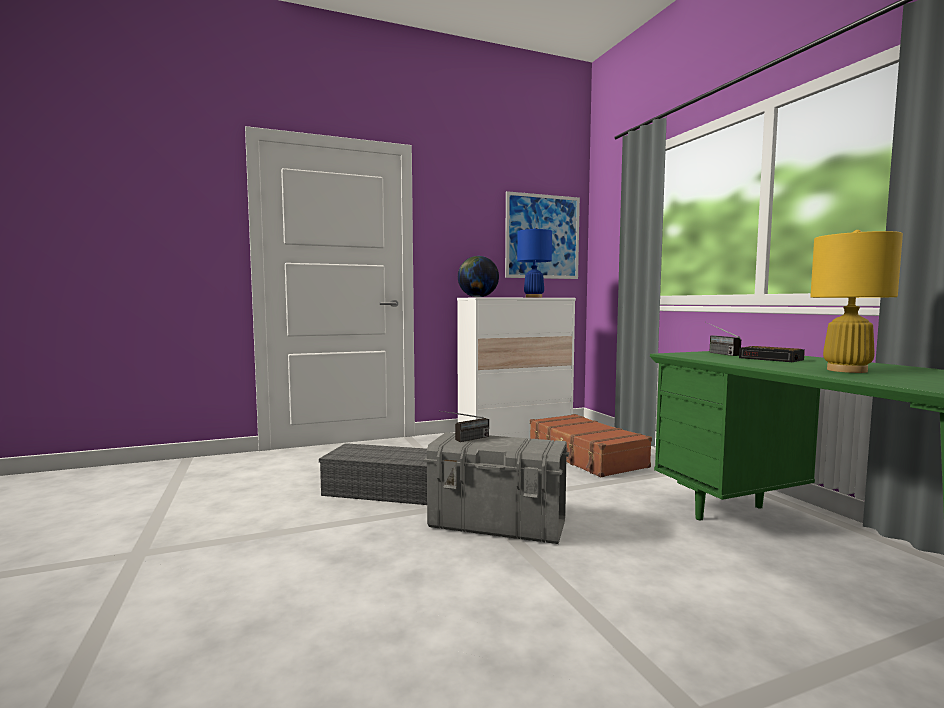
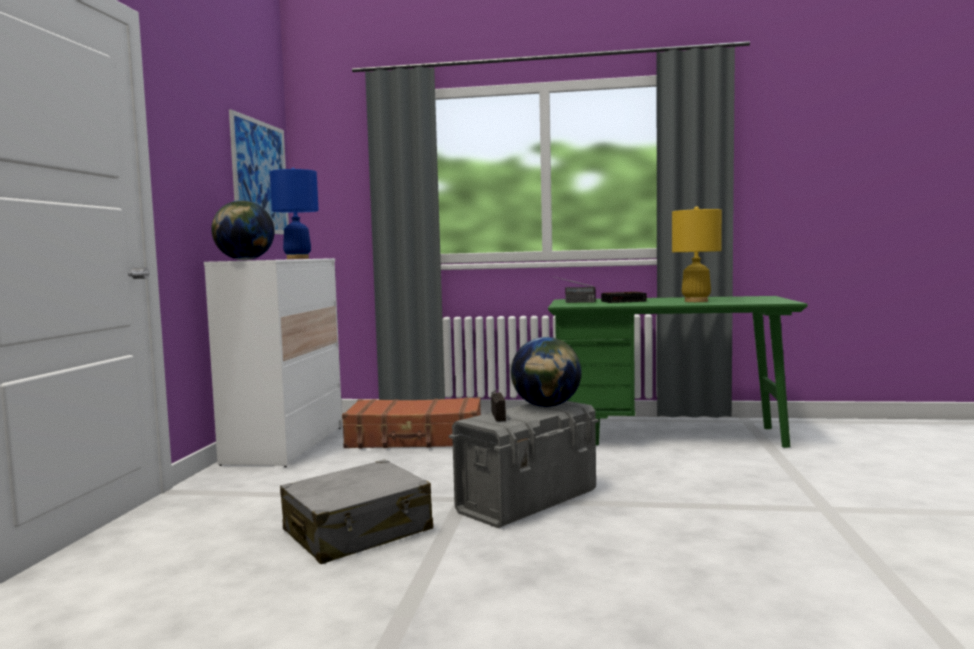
camera: 60 degrees left, 0 degrees up
(386, 490) = (358, 531): grey storage box -> grey suitcase
(529, 444) = (546, 406): none -> globe

